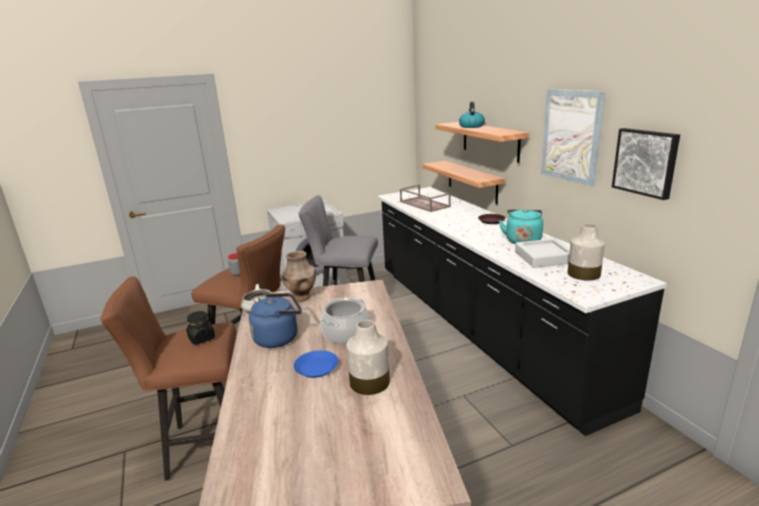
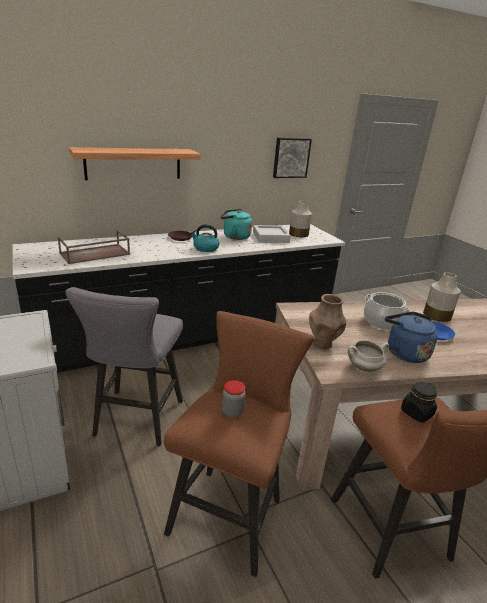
camera: 95 degrees left, 5 degrees up
(471, 126) = (125, 150): kettle -> kettle (205, 248)
(472, 181) = (104, 214): shelf -> none
(571, 136) = (235, 147): picture -> none

